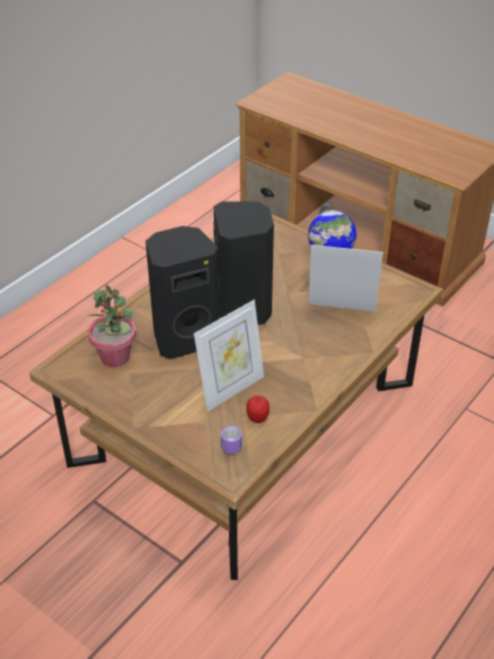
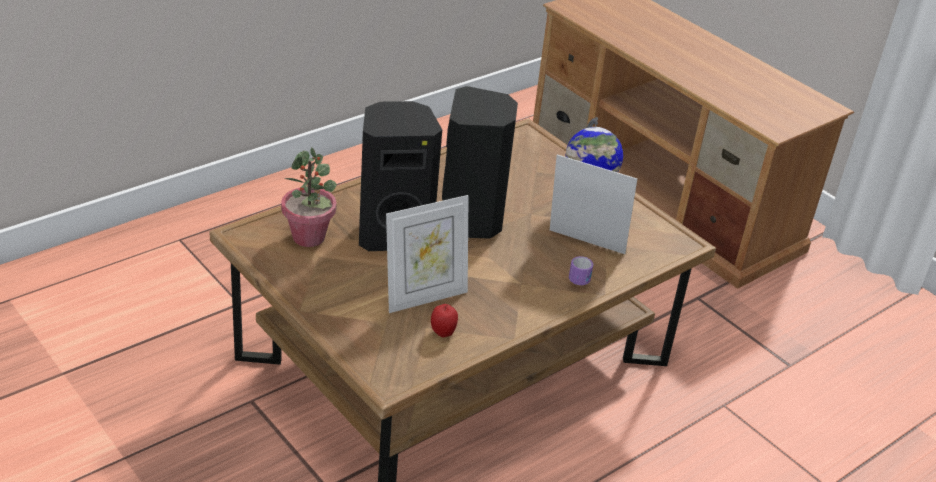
camera: 10 degrees right, 5 degrees down
(233, 441) = (406, 349): mug -> mug (582, 276)

